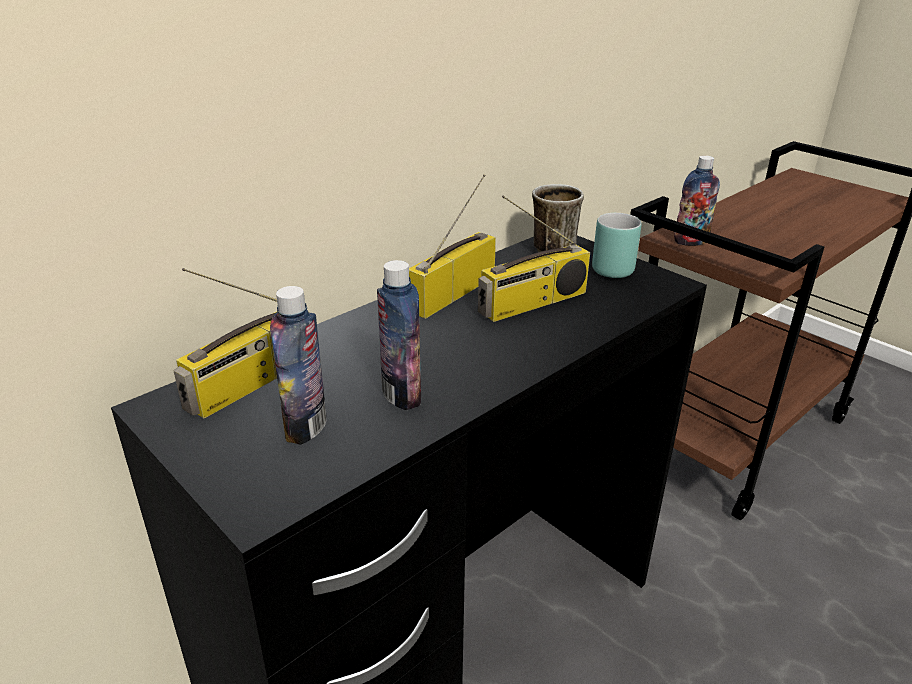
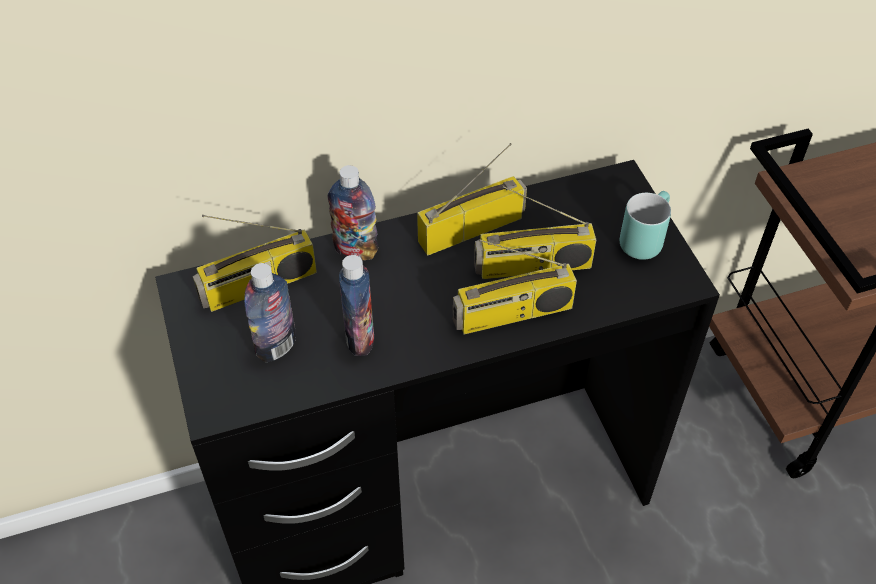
camera: 25 degrees right, 20 degrees up
(544, 339) = (512, 315): none -> radio
(551, 247) = (605, 191): mug -> none
(690, 241) = (810, 196): bottle -> bottle (356, 250)

